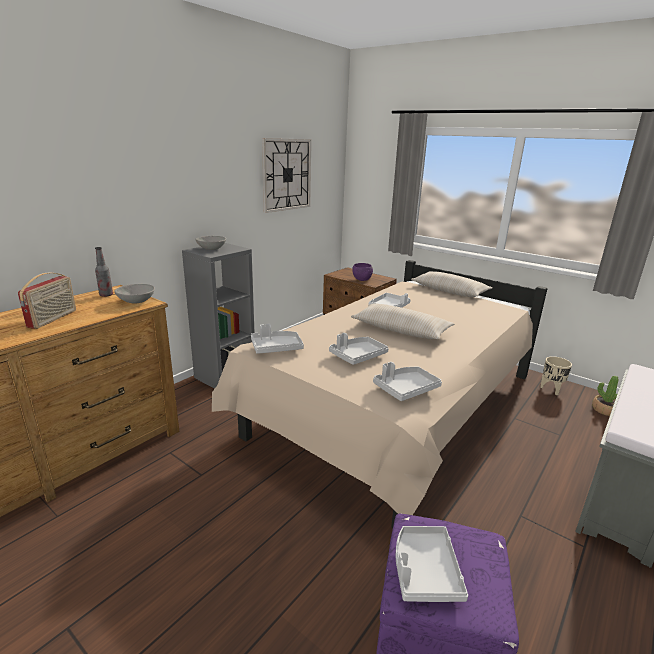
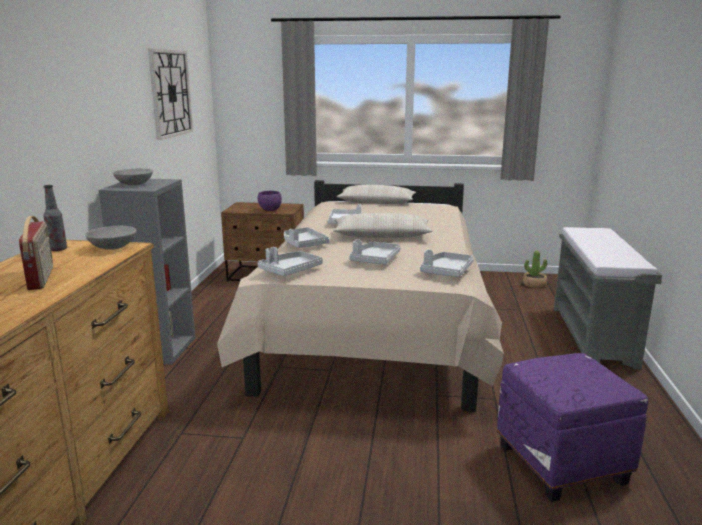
camera: 30 degrees left, 5 degrees down
(424, 571) = (563, 384): grey tray -> grey tray (303, 244)
(551, 390) = (485, 280): beige planter -> none

